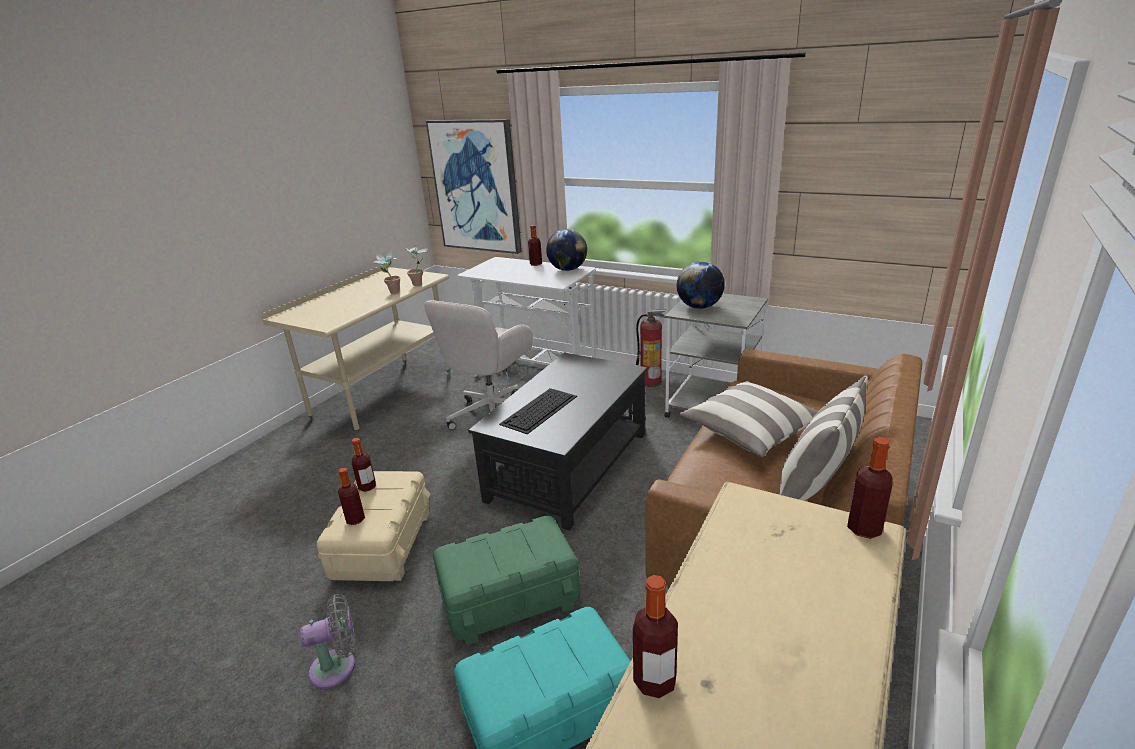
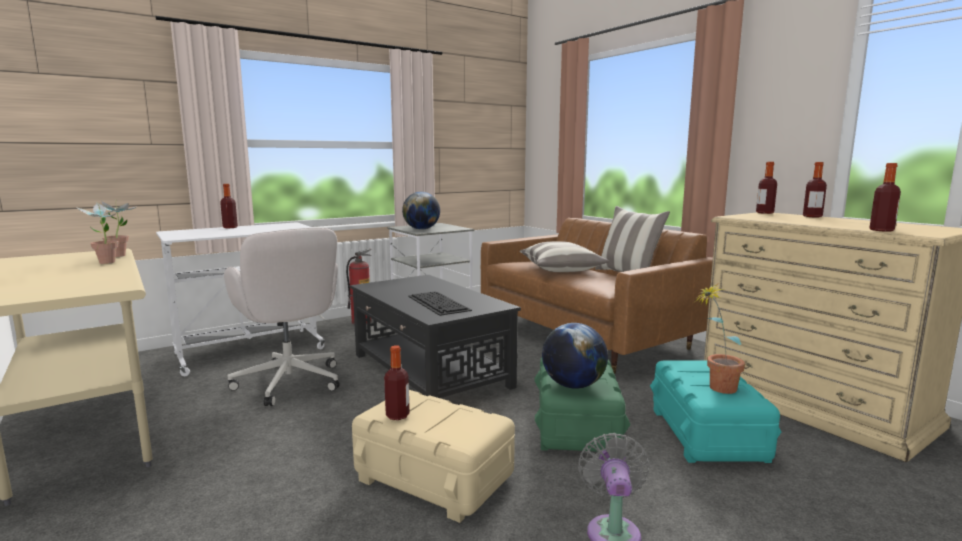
camera: 65 degrees left, 15 degrees down
(355, 519) = (455, 428): bottle -> bottle (812, 216)
(476, 186) = (100, 152): picture -> none
(515, 670) = (715, 389): none -> potted plant
(567, 269) = (276, 225): globe -> globe (573, 385)

